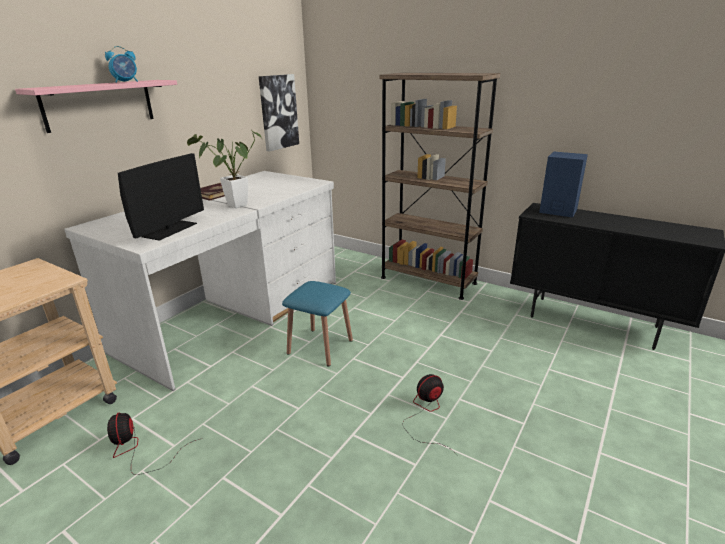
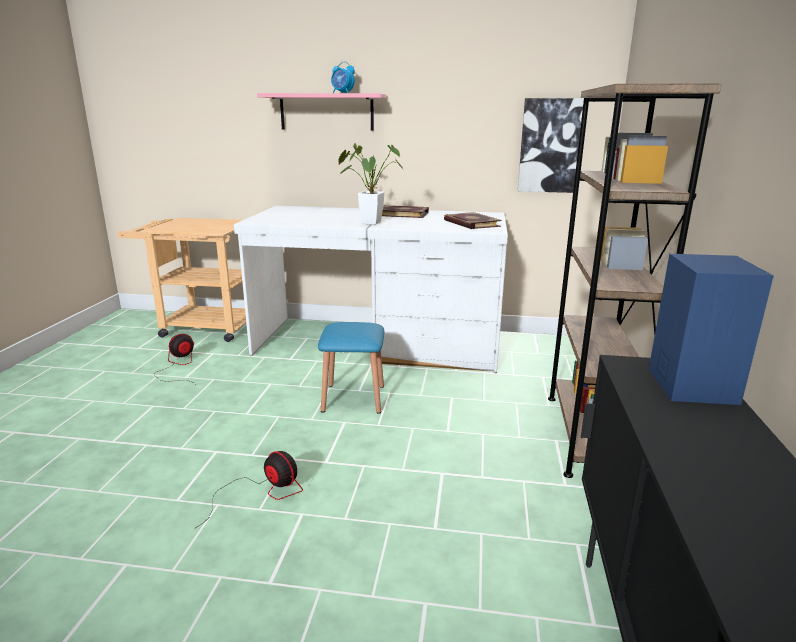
camera: 65 degrees right, 5 degrees down
(170, 230) = (289, 220): monitor -> none
(288, 183) = (471, 223): none -> book

